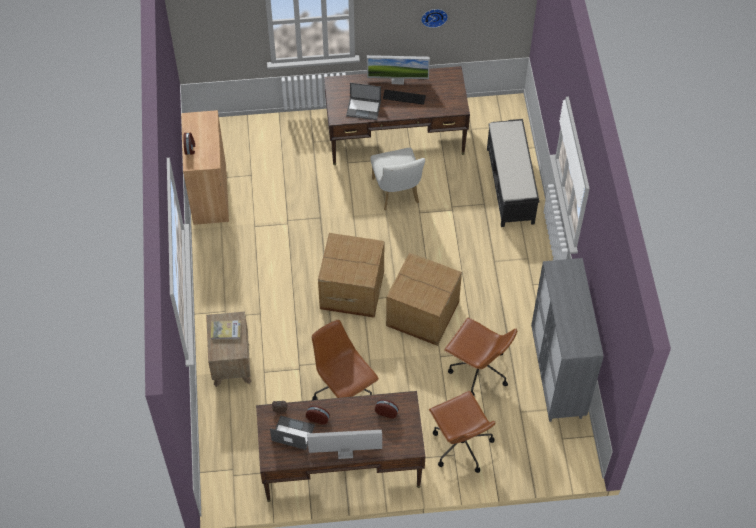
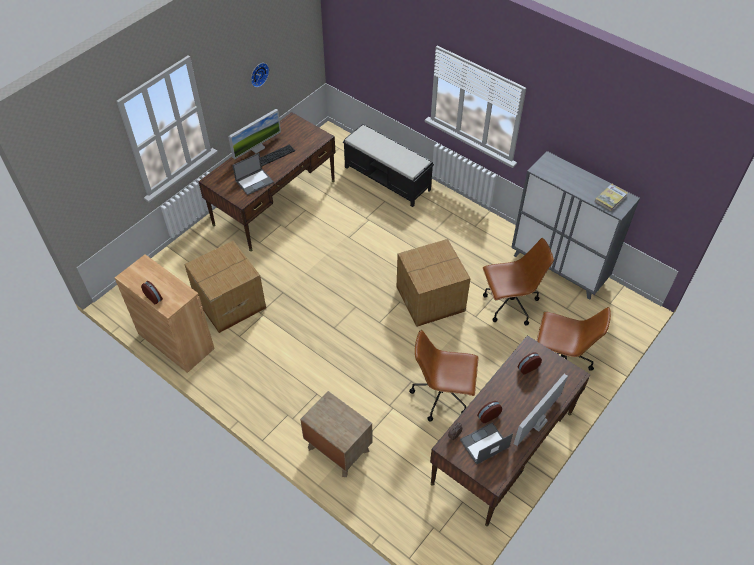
camera: 45 degrees left, 5 degrees down
(226, 331) = (331, 417): book -> book (610, 198)
(351, 289) = (363, 322): cardboard box -> cardboard box (228, 302)
(397, 194) = (319, 237): white chair -> none

